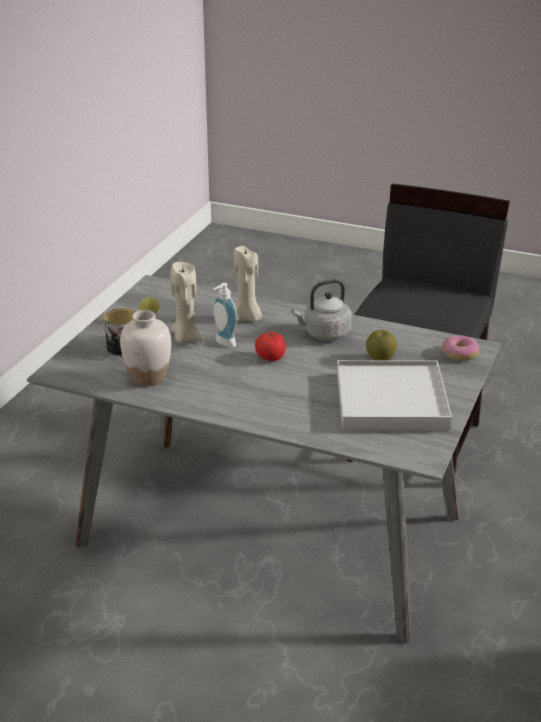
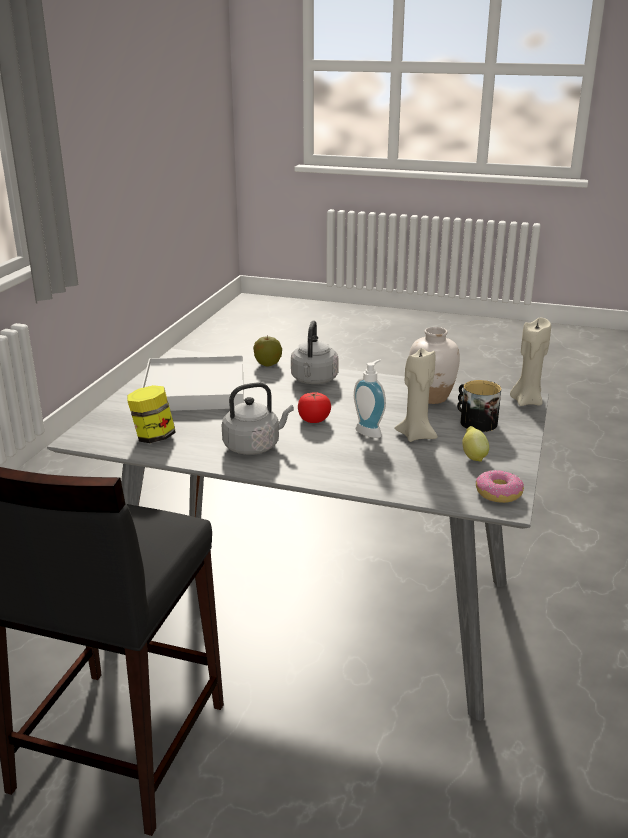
camera: 175 degrees right, 5 degrees down
(247, 318) = (351, 461): beige candle -> beige candle (526, 401)
(262, 407) = (314, 380): none -> grey kettle
(380, 359) = (194, 423): apple -> apple (268, 364)
(412, 346) = (153, 437): none -> jar
(460, 354) = (103, 431): donut -> donut (499, 493)

